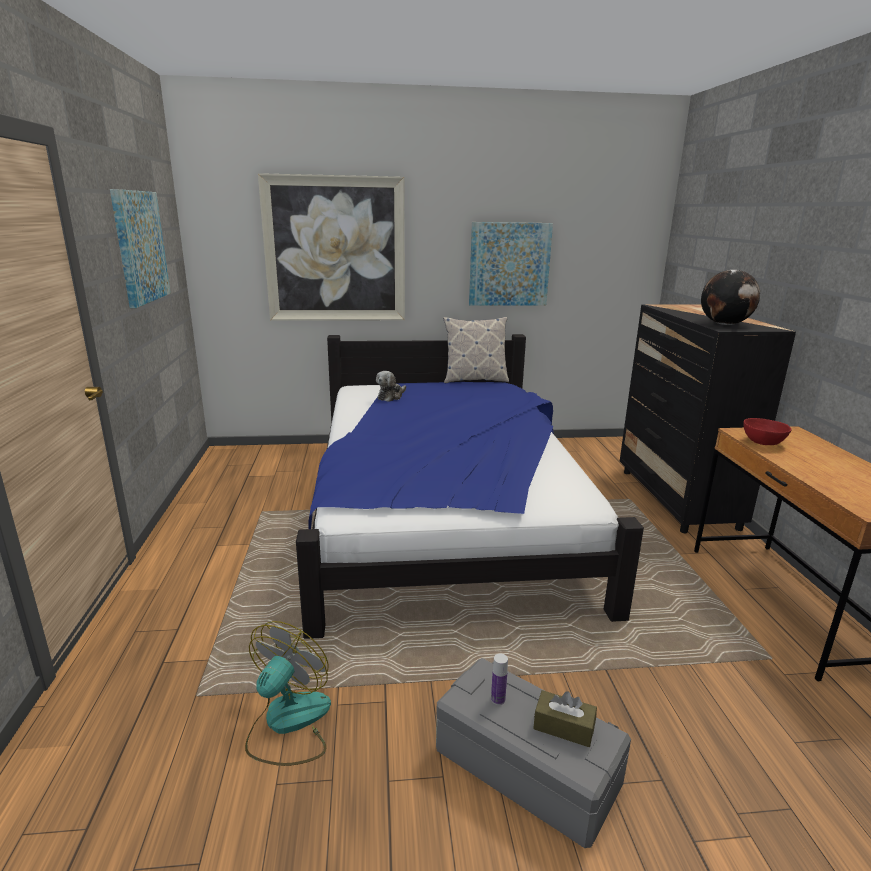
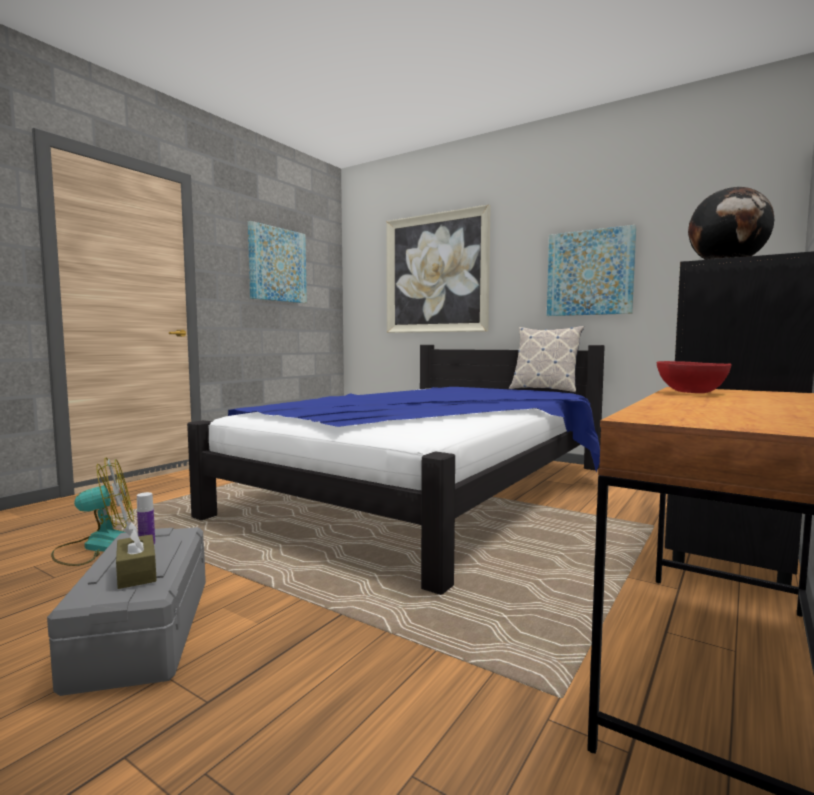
camera: 40 degrees right, 15 degrees down
(391, 396) = (439, 389): plush toy -> none

